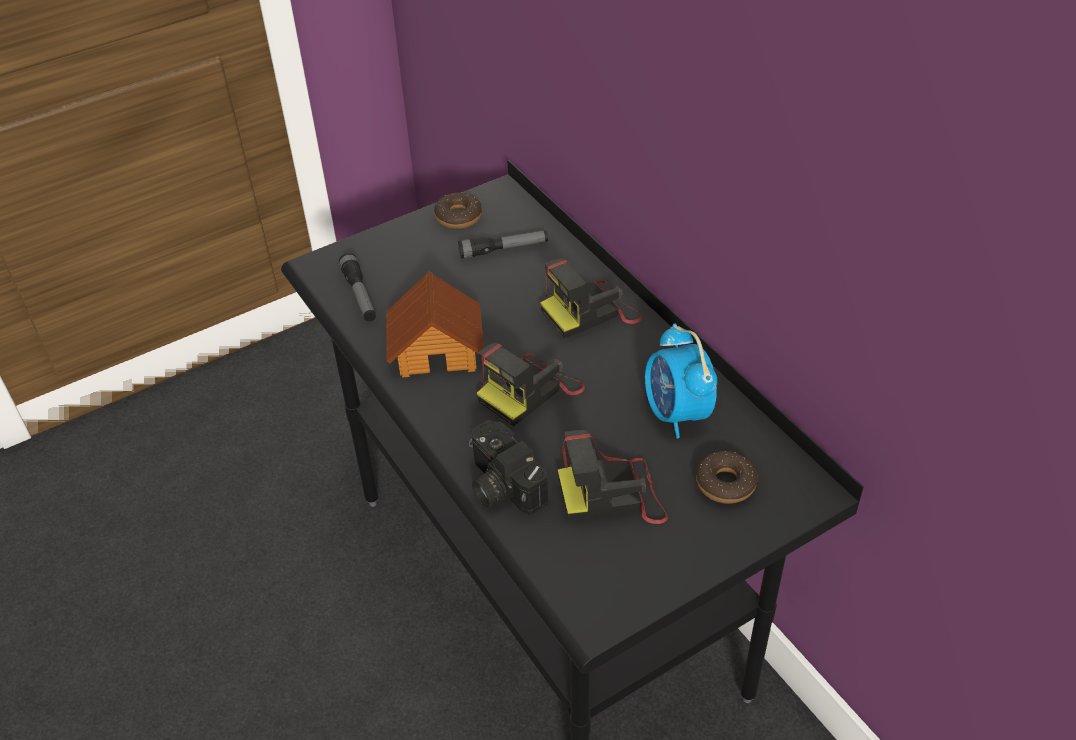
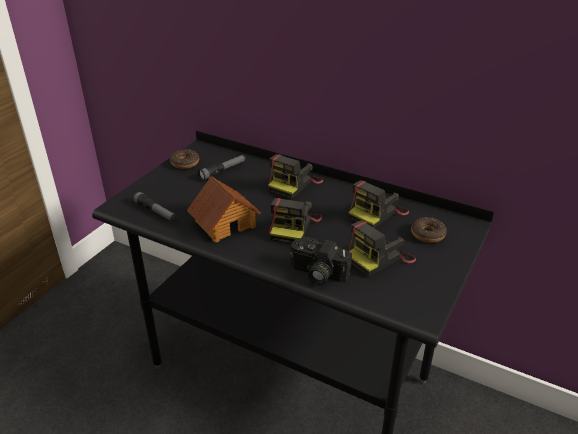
camera: 30 degrees left, 10 degrees down
(676, 414) = (377, 213): alarm clock -> camera

